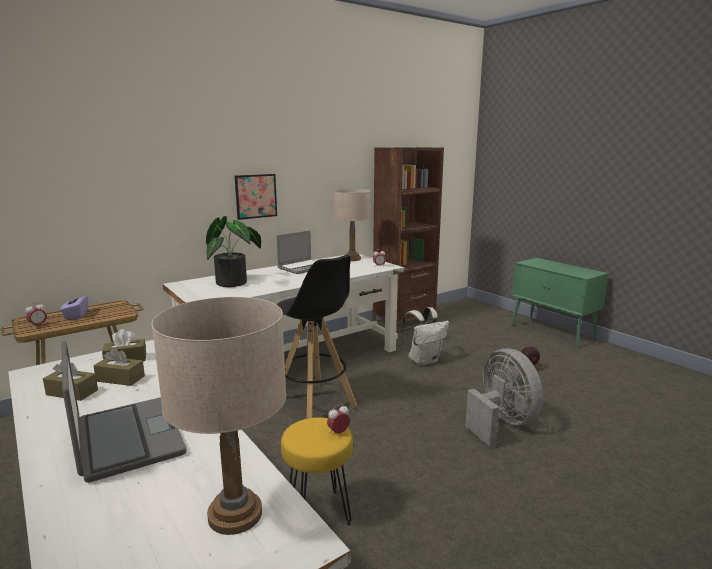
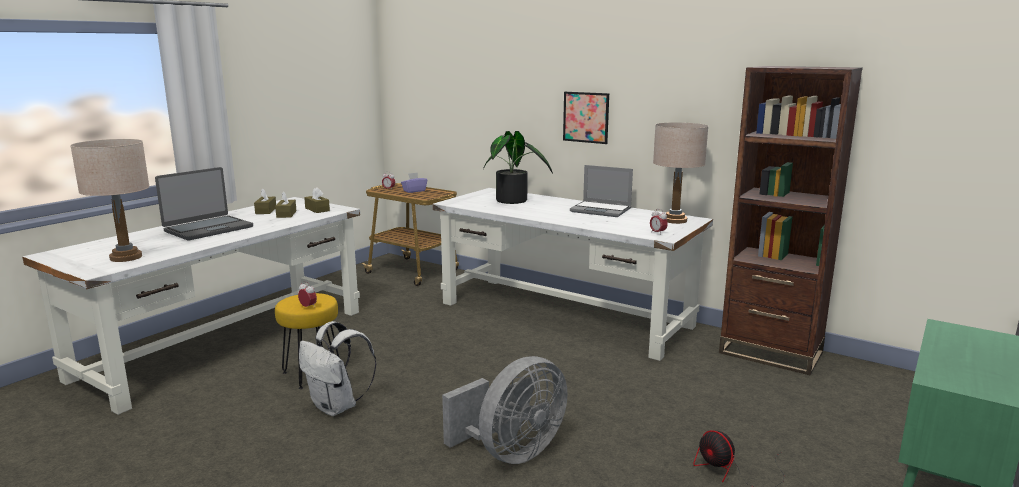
camera: 70 degrees right, 0 degrees up
(315, 403) = (483, 340): black stool -> none
(423, 360) = (648, 382): white backpack -> white backpack (337, 407)

